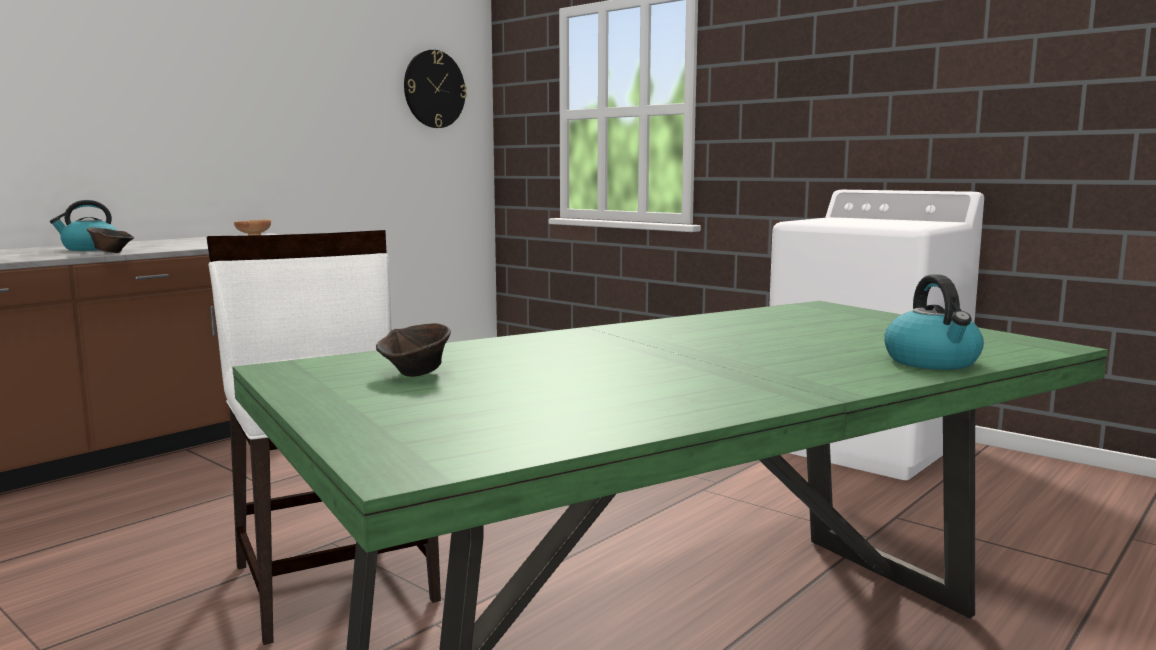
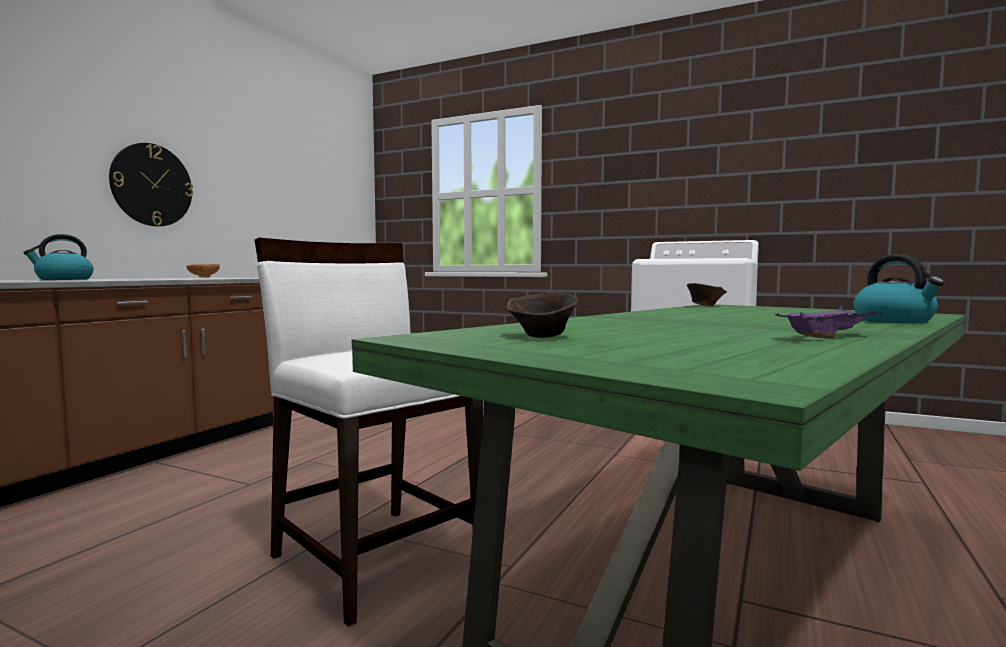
camera: 15 degrees left, 5 degrees down
(112, 252) = (93, 280): brown bowl -> brown bowl (705, 306)
(434, 89) = (336, 174): wall clock -> wall clock (152, 185)
(721, 395) = (828, 337): none -> purple tray

